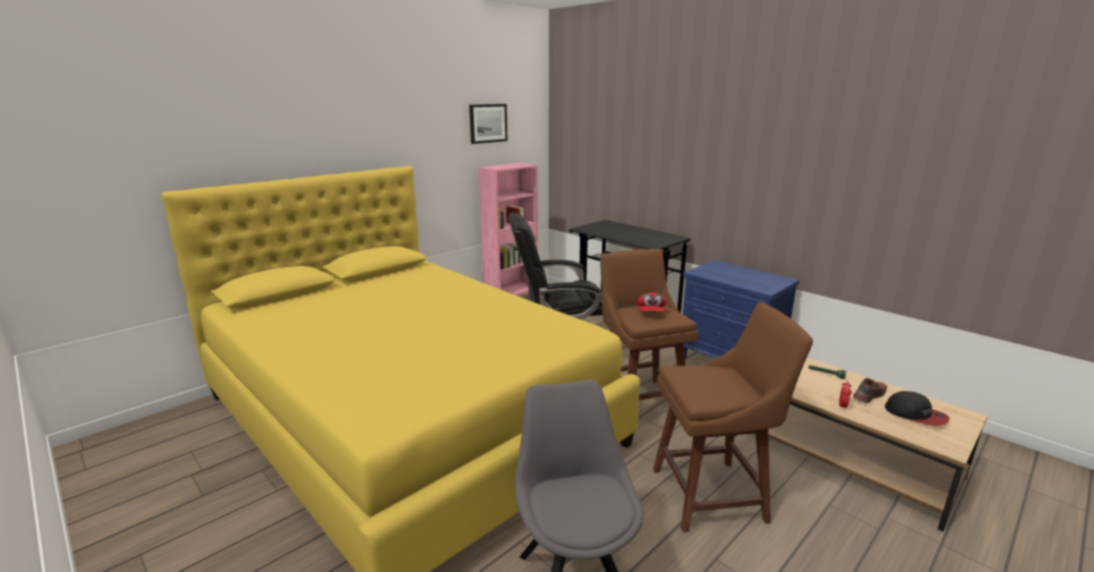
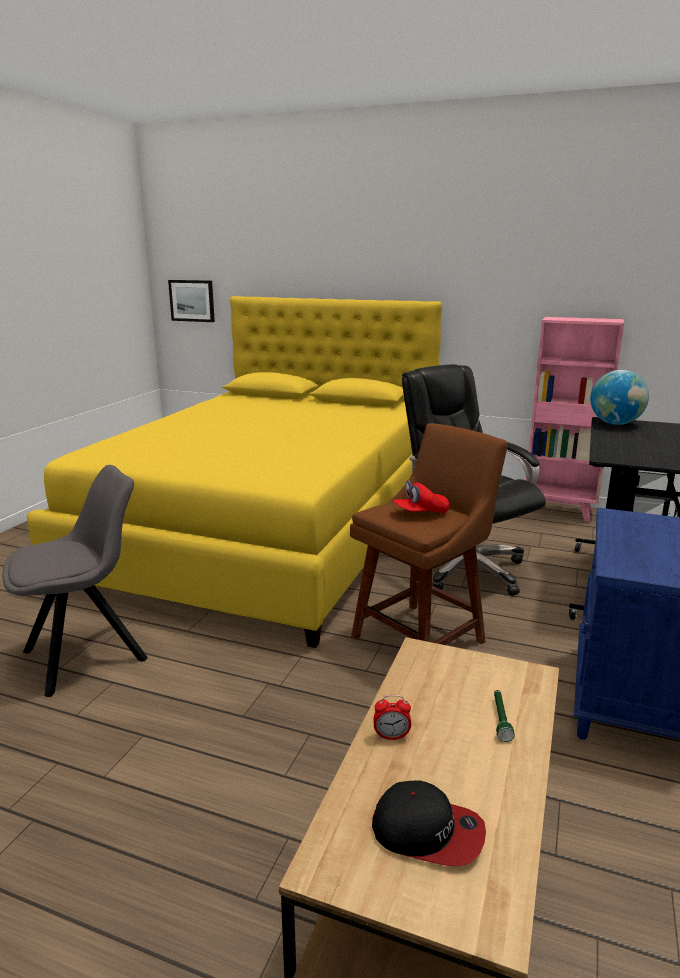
camera: 65 degrees right, 0 degrees up
(488, 123) = (577, 259): picture -> picture (192, 300)
(589, 229) = (615, 423): none -> globe
(713, 494) = (255, 721): brown stool -> none
(868, 395) = (460, 769): brown shoe -> none
(915, 415) = (428, 832): cap -> cap turned 90 degrees counterclockwise

